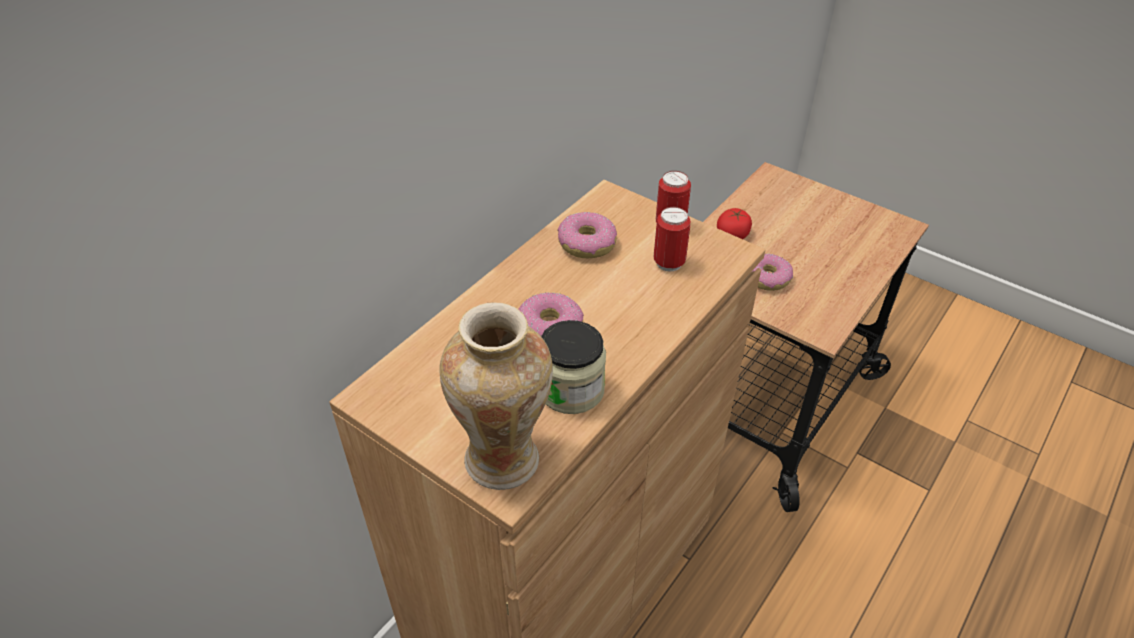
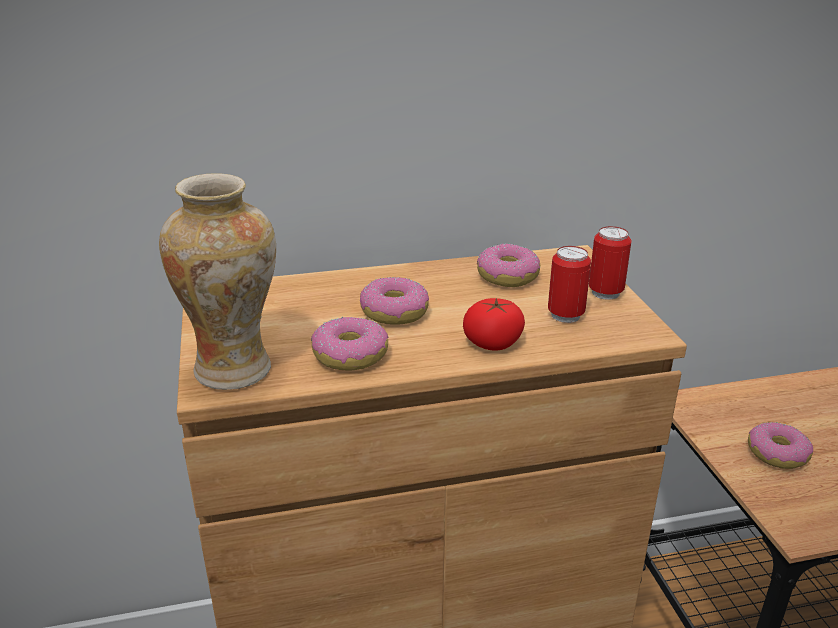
camera: 40 degrees right, 15 degrees down
(571, 390) = (351, 355): jar -> donut
(732, 234) = (775, 402): tomato -> tomato (493, 342)

